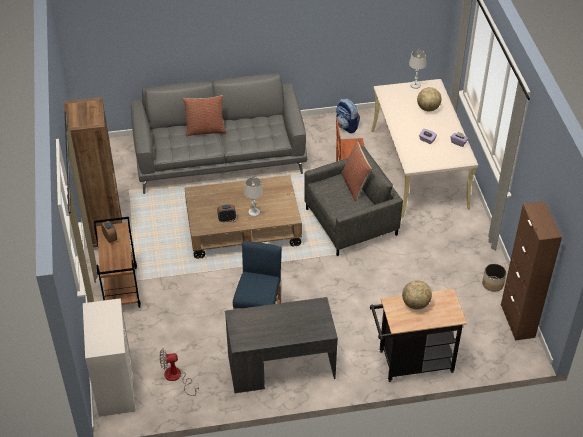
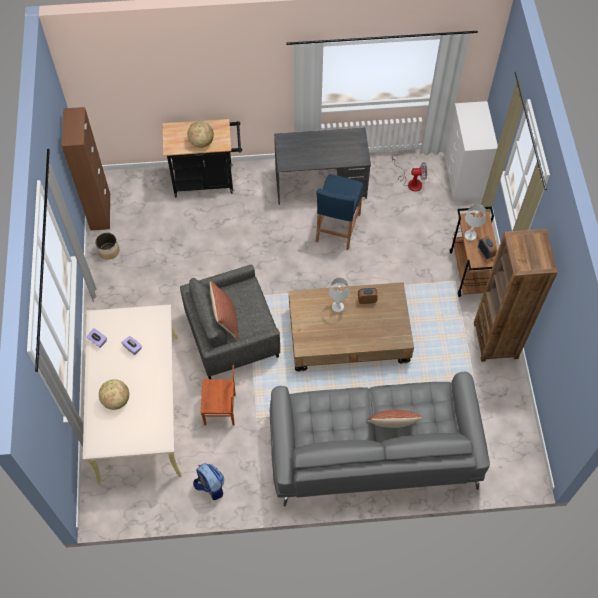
camera: 175 degrees left, 15 degrees up
(415, 85) = (120, 444): white table lamp -> white table lamp (470, 235)

